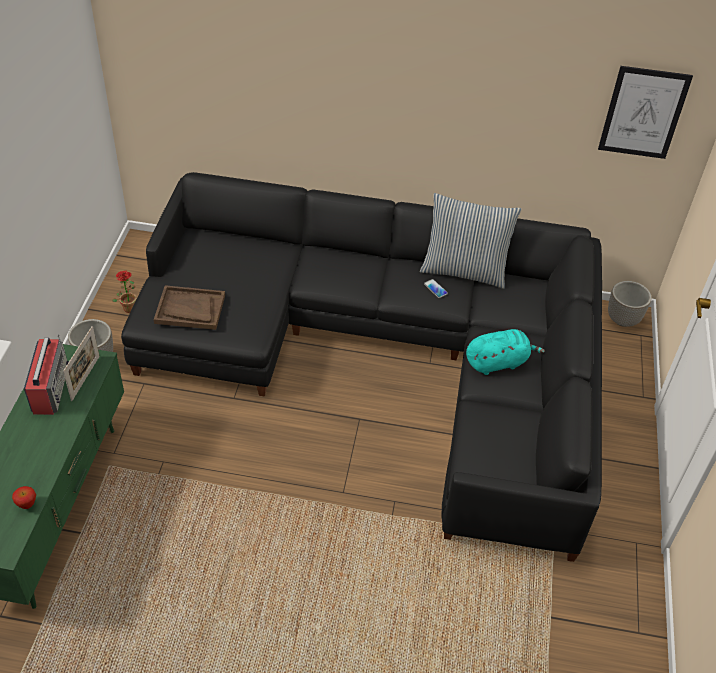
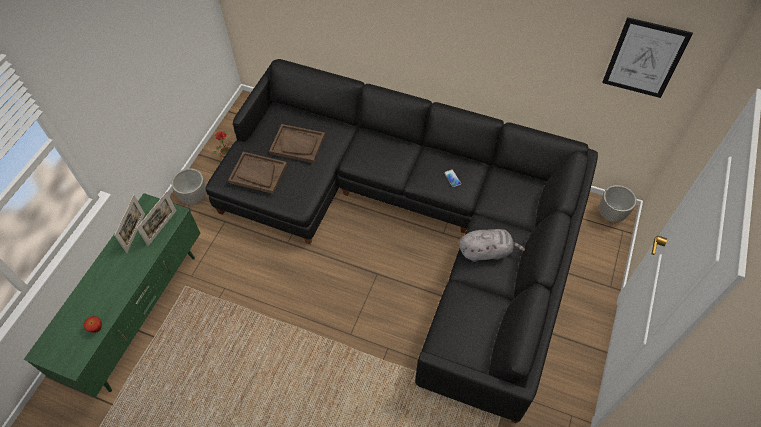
camera: 15 degrees right, 10 degrees up
(50, 388) = (136, 233): radio -> picture frame
(233, 271) = (297, 144): none -> brown tray
(464, 271) = (480, 164): pillow -> none
(498, 362) = (487, 251): turquoise plush toy -> grey plush toy

